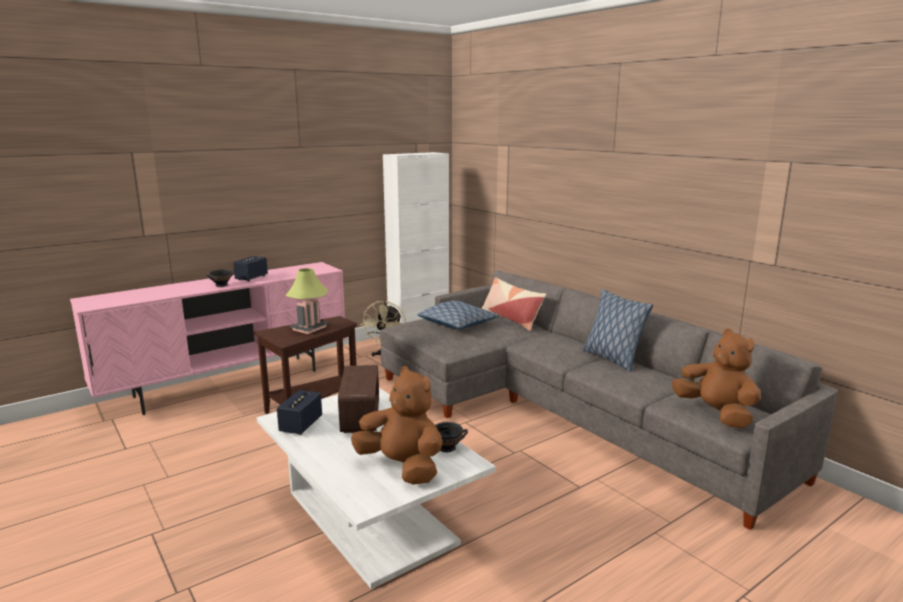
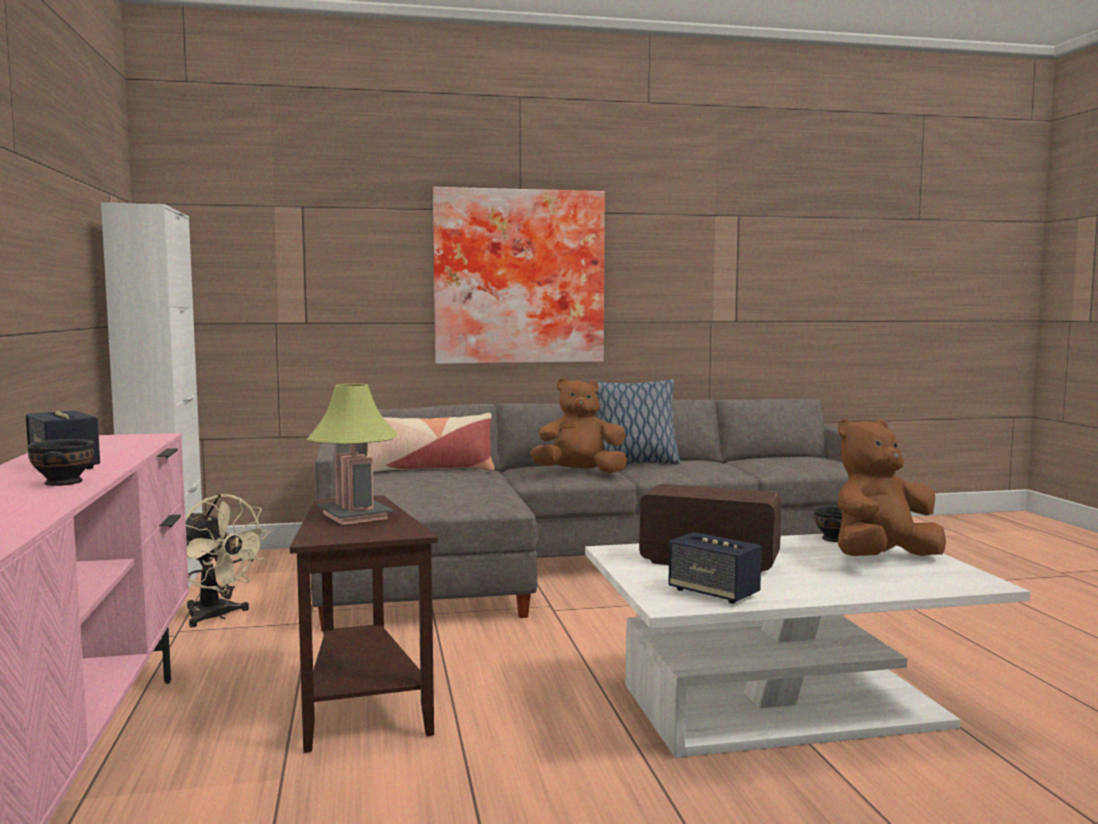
camera: 65 degrees left, 10 degrees down
(458, 324) = (410, 486): pillow -> none
(607, 201) = (518, 277): none -> picture
(716, 414) = (806, 463): brown plush toy -> brown plush toy (579, 473)

